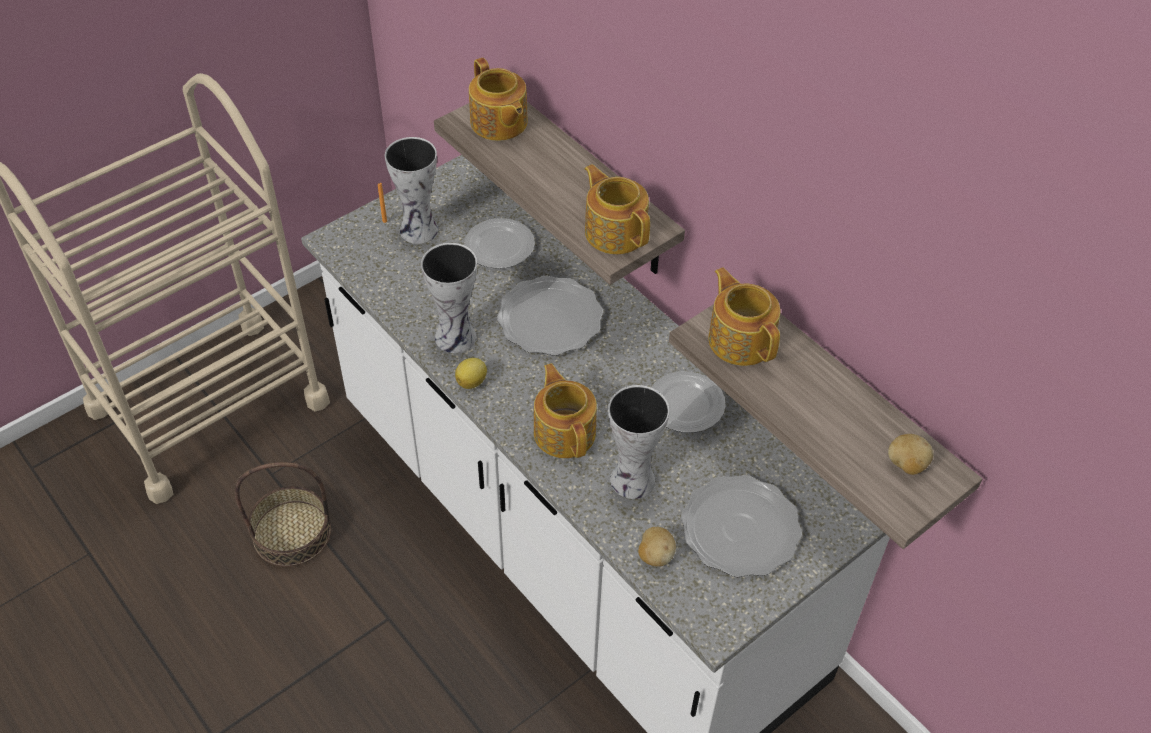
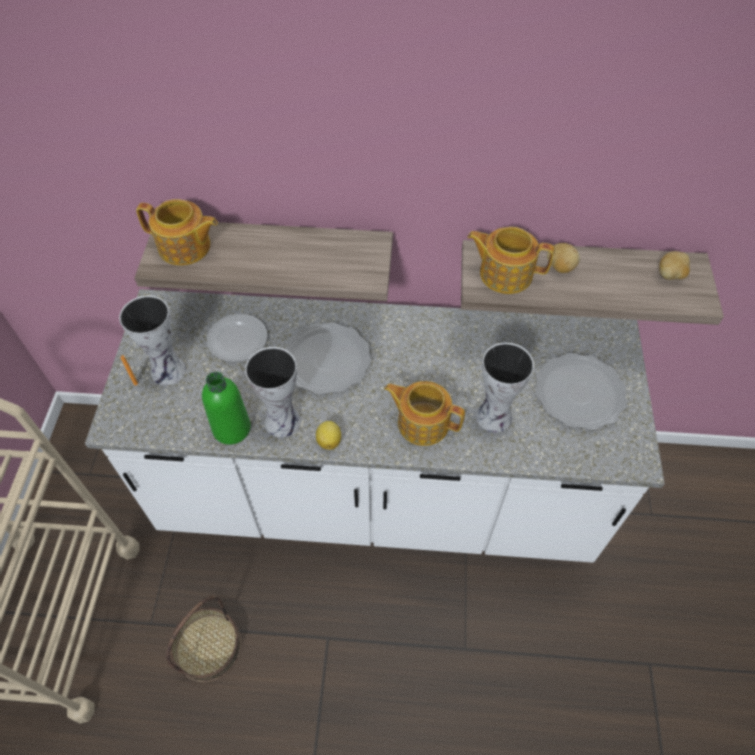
camera: 45 degrees left, 5 degrees up
(411, 311) = (231, 428): none -> green bottle
(615, 231) = (354, 263): teapot -> none
(655, 555) = (560, 450): potato -> potato (560, 267)
(687, 405) = (466, 347): plate -> none

